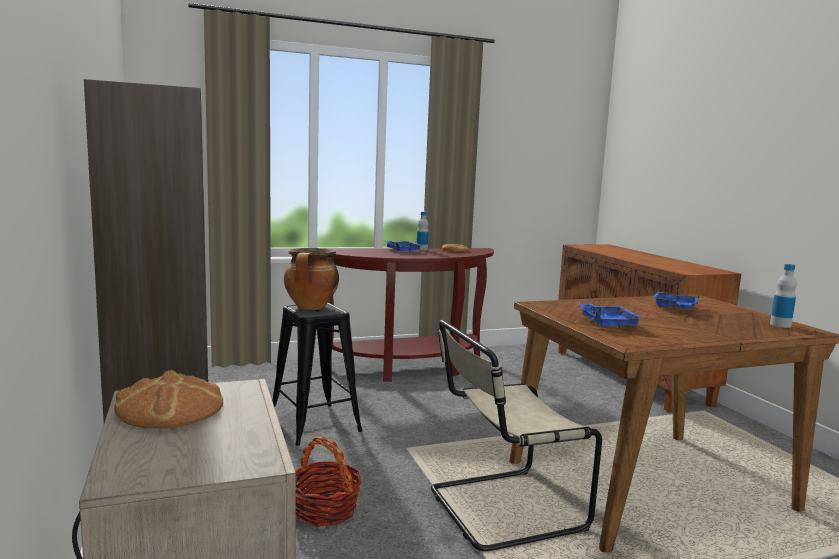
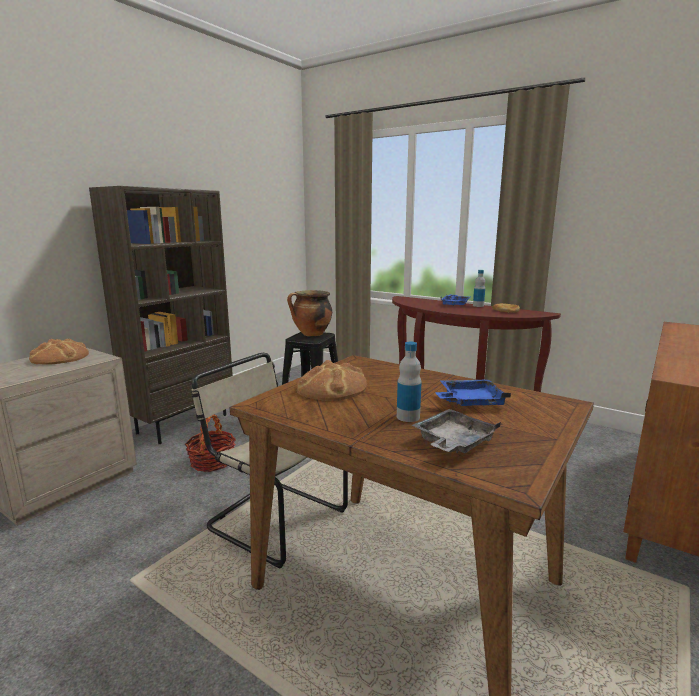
camera: 55 degrees right, 5 degrees up
(607, 323) = (331, 388): blue tray -> bread
(748, 326) = (453, 442): none -> grey tray
(780, 325) = (506, 460): bottle -> bottle (408, 417)

